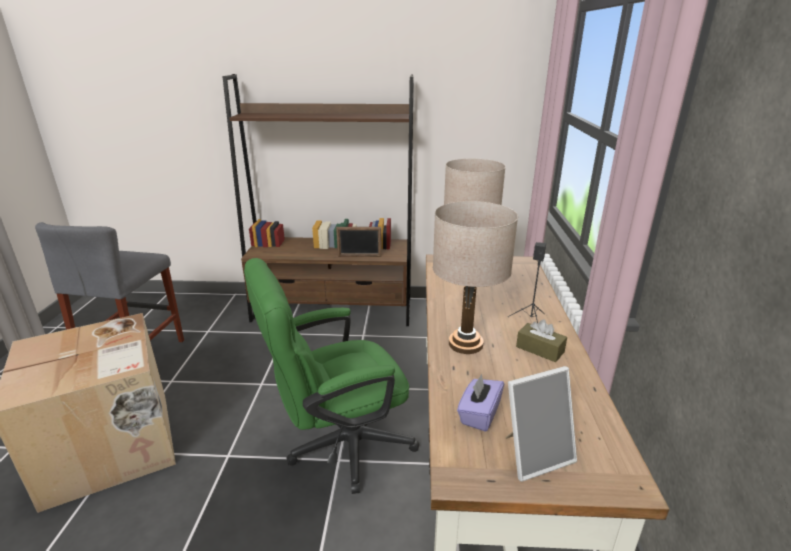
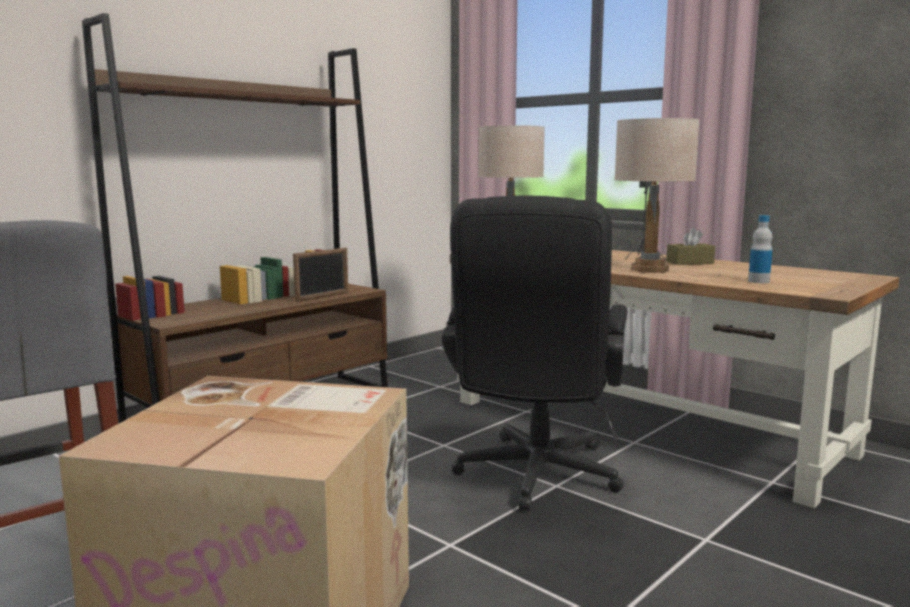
camera: 50 degrees left, 15 degrees down
(339, 446) = (535, 479): green office chair -> black office chair
(479, 414) = (758, 281): purple tissue box -> bottle
(534, 454) = (822, 281): picture frame -> none

